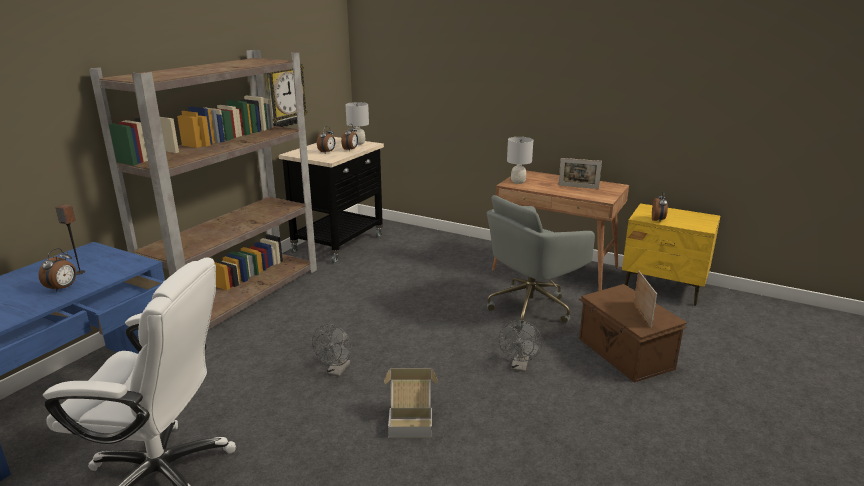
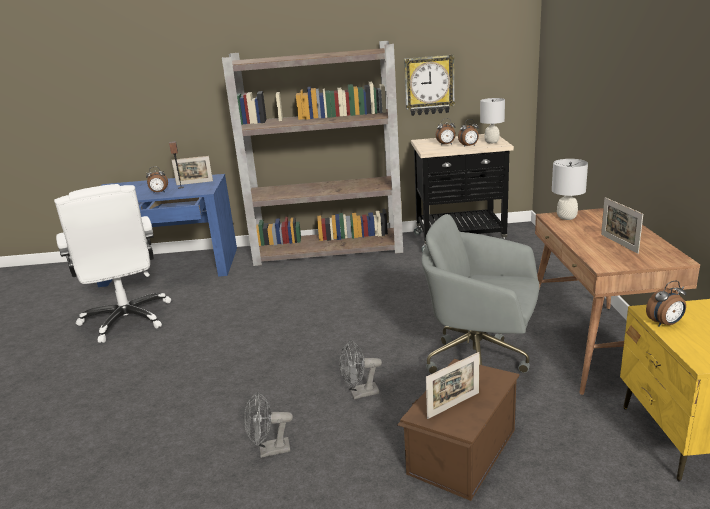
camera: 60 degrees right, 0 degrees up
(84, 262) = (194, 183): none -> picture frame
(336, 371) = (270, 320): grey fan -> grey fan (269, 451)
(411, 420) = (234, 373): cardboard box -> none

